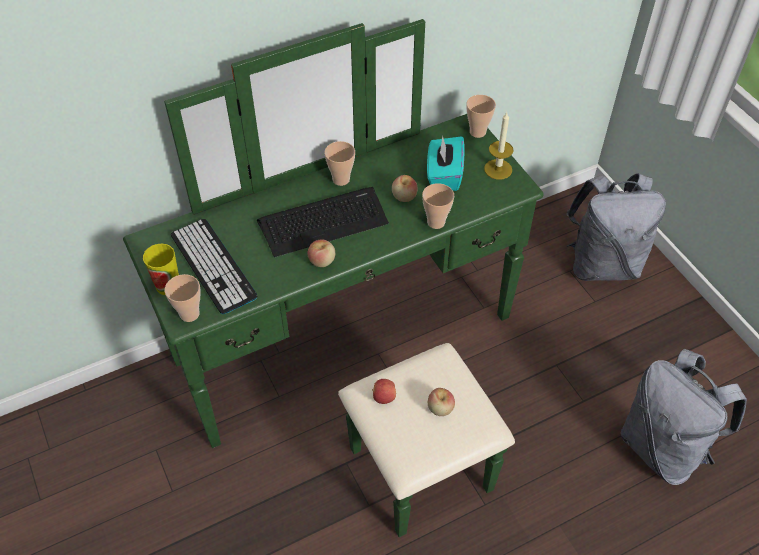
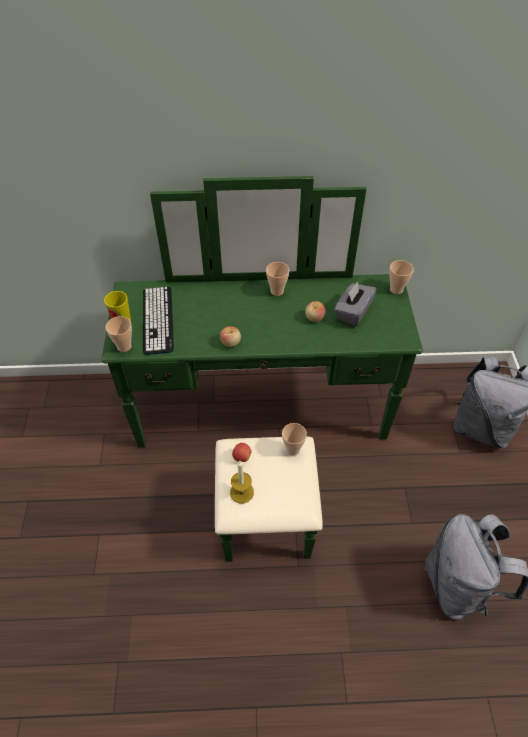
camera: 25 degrees right, 0 degrees up
(323, 222) = (247, 316): keyboard -> none
(436, 222) = (327, 344): cup -> cup (293, 449)
(440, 408) = (276, 481): apple -> none
(444, 175) = (352, 312): turquoise tissue box -> grey tissue box
(498, 169) = (396, 321): candle -> candle (241, 492)

